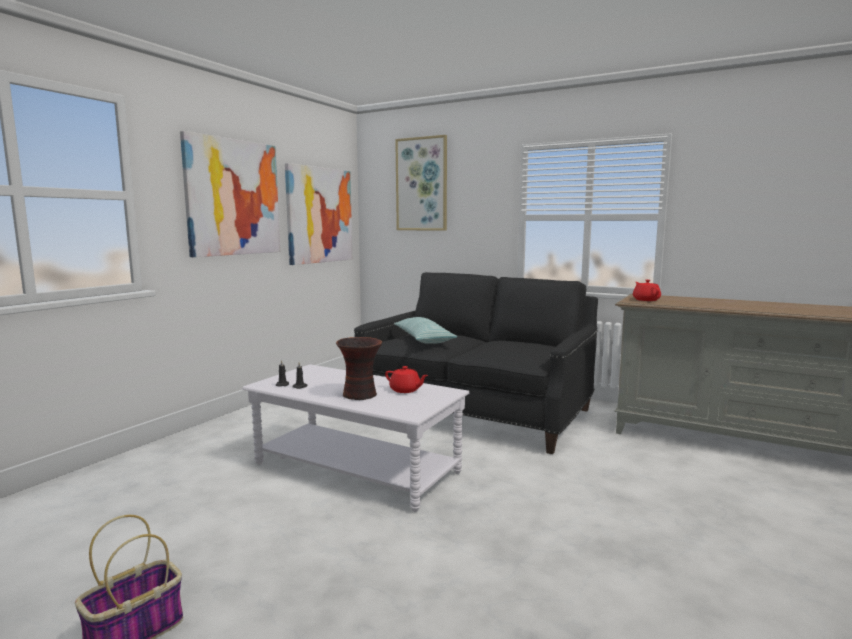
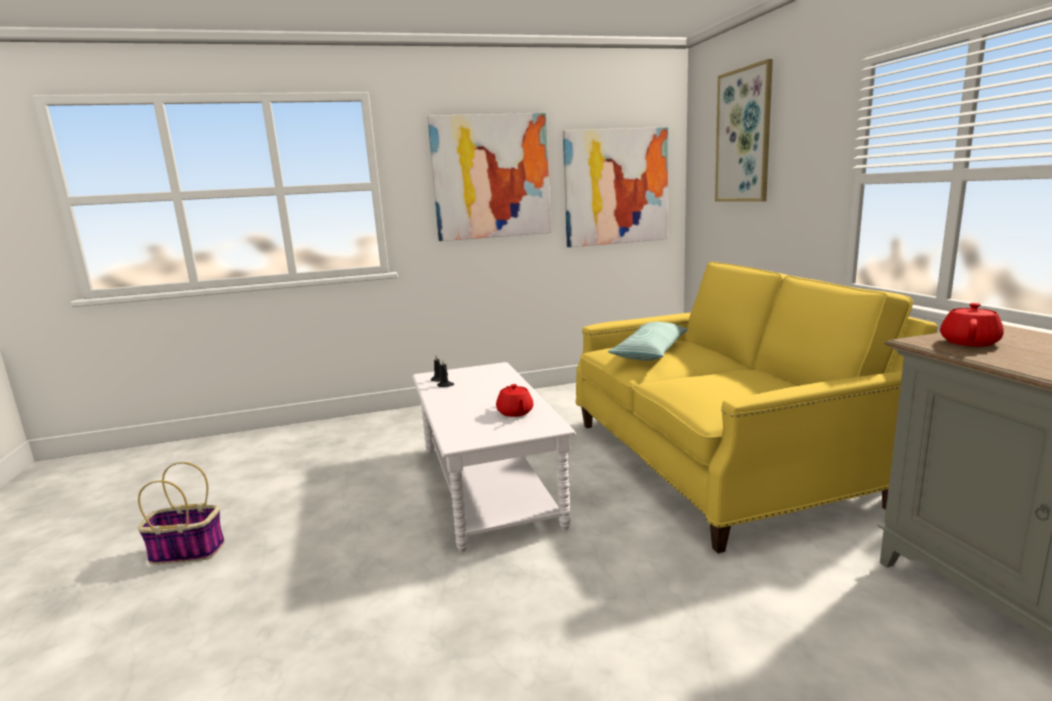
camera: 45 degrees right, 5 degrees up
(361, 395) = (467, 407): vase -> none
(476, 410) = (717, 460): black sofa -> yellow sofa

